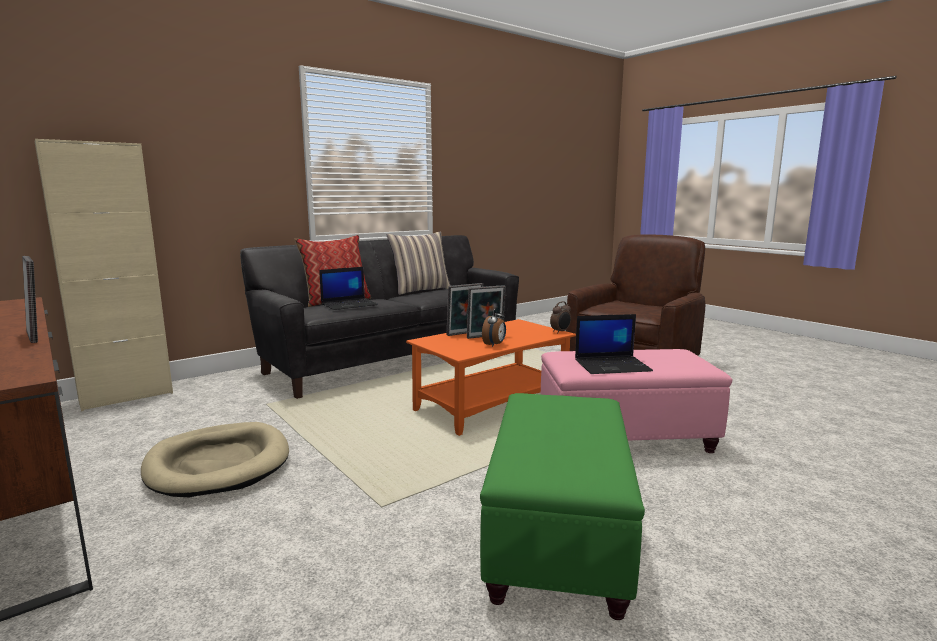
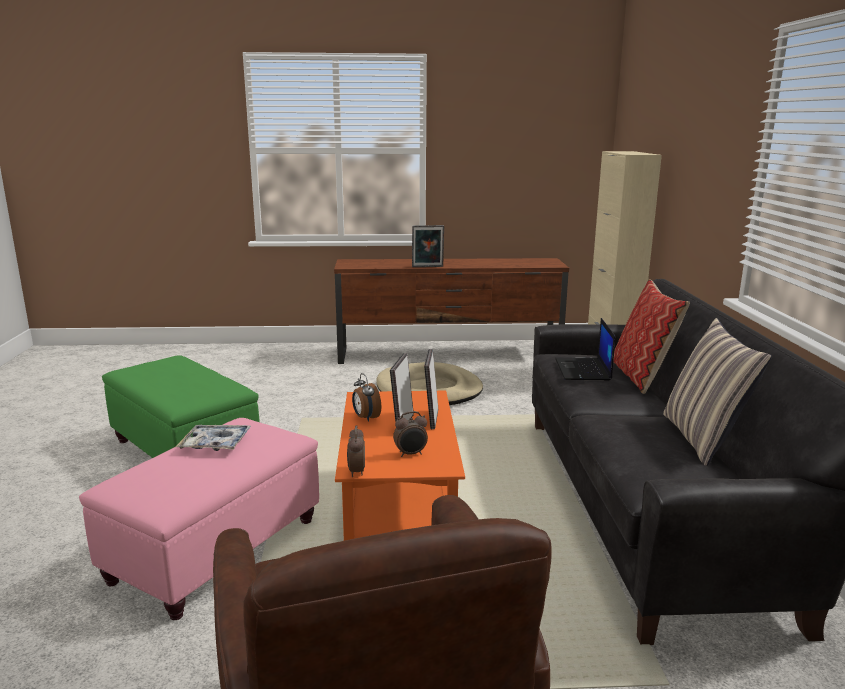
camera: 125 degrees right, 5 degrees up
(519, 328) = (411, 454): none -> alarm clock
(612, 365) = (215, 444): laptop -> tray

